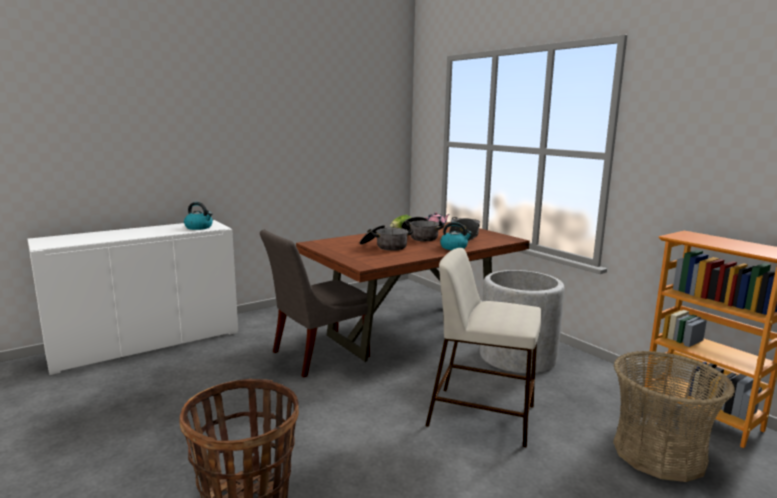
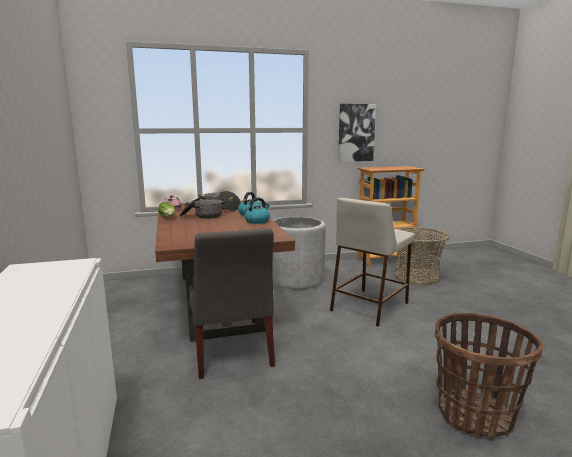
camera: 70 degrees left, 0 degrees up
(199, 227) = (56, 272): kettle -> kettle (257, 221)
(384, 246) = (221, 227): cooking pot -> none
(695, 168) = (356, 132): none -> picture

